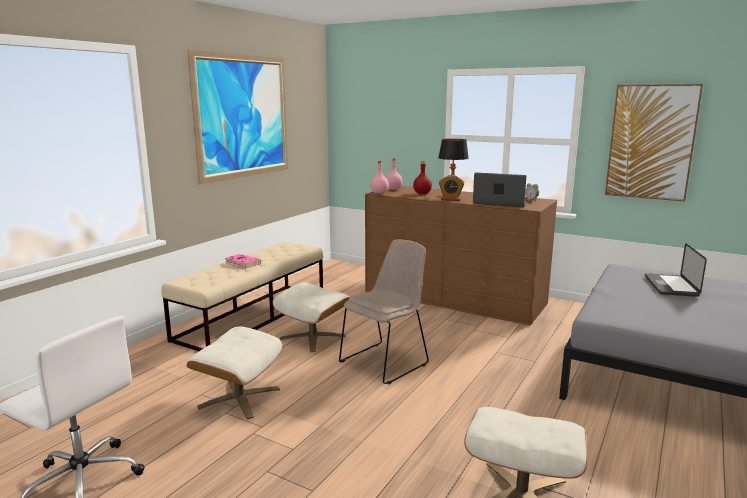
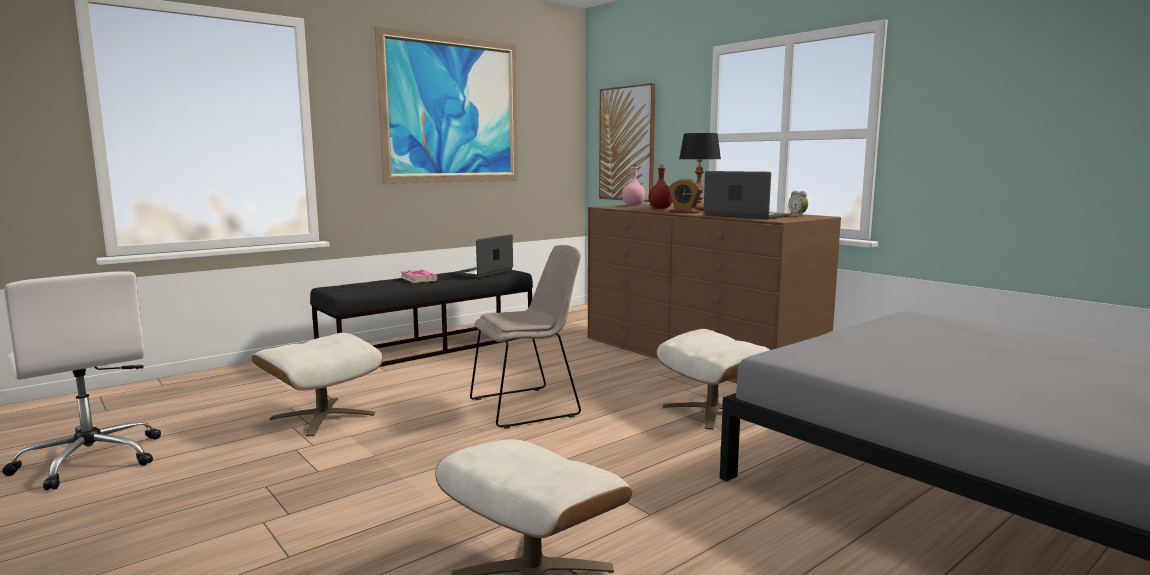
camera: 20 degrees right, 5 degrees down
(253, 316) = (431, 347): beige bench -> black bench
(313, 337) = (472, 373): beige ottoman -> beige ottoman (712, 411)
(379, 193) = (606, 207): pink bottle -> none
(651, 142) = (986, 125): picture -> picture (627, 144)
(670, 286) = (965, 337): laptop -> laptop (482, 273)

